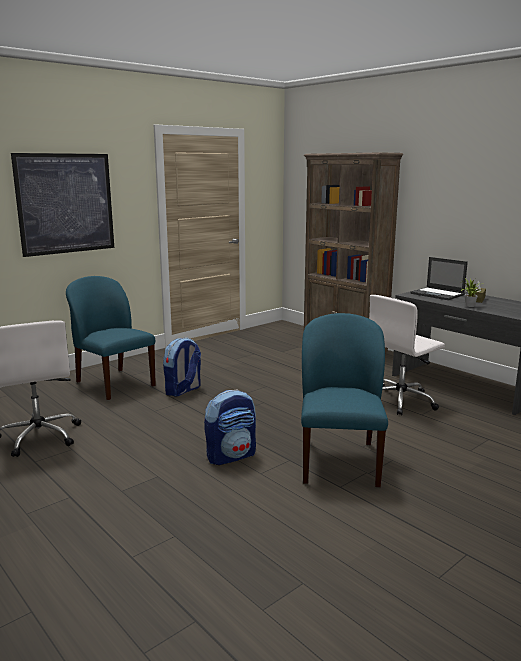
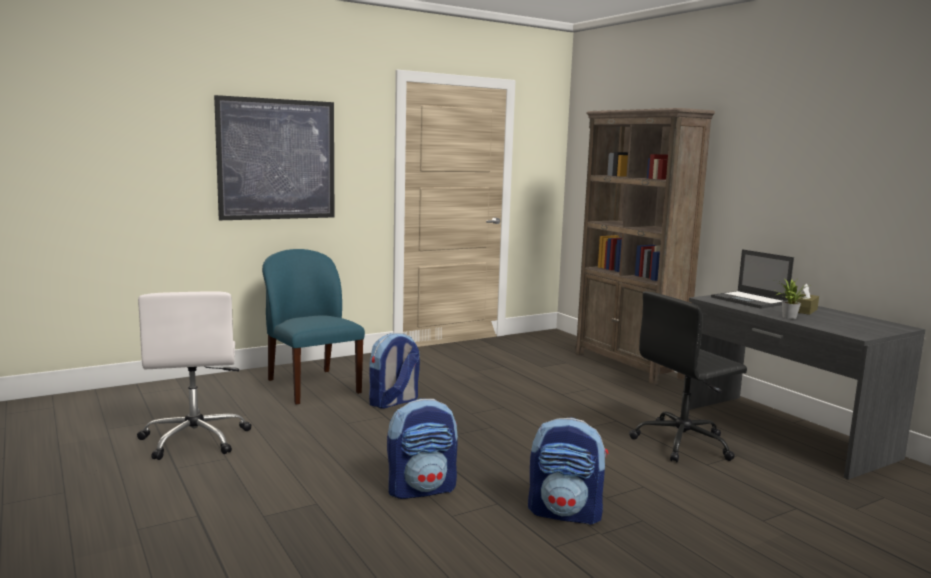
camera: 10 degrees right, 5 degrees down
(339, 461) = (565, 513): blue chair -> backpack
(401, 400) = (683, 443): white office chair -> black office chair

